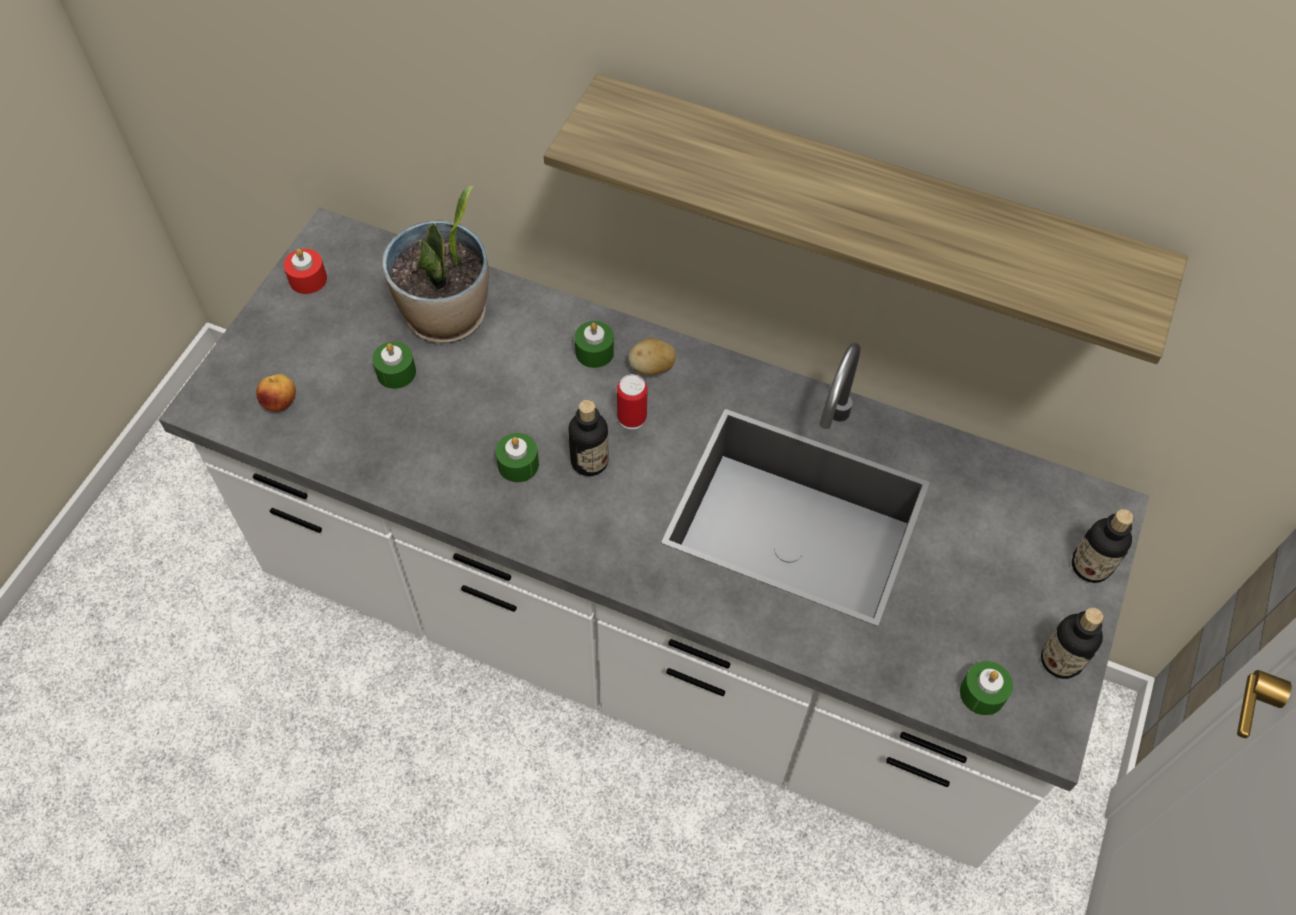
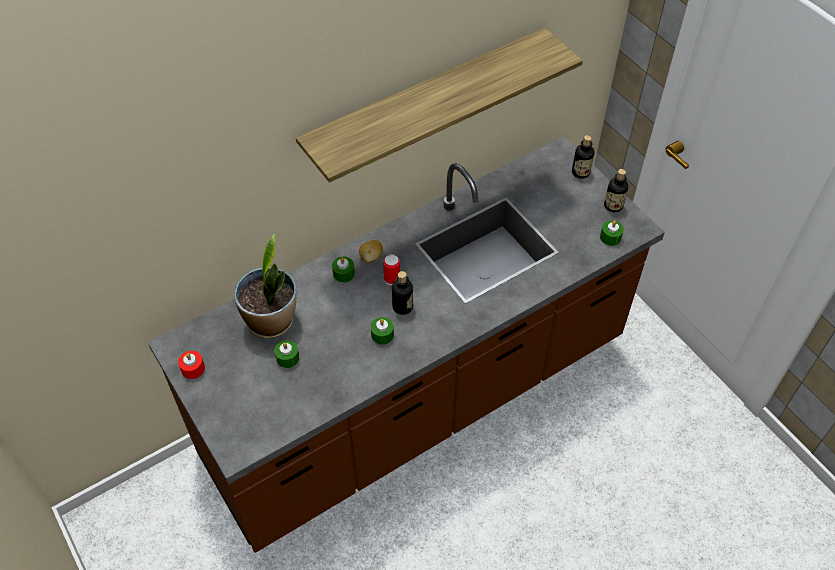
camera: 55 degrees left, 5 degrees down
(281, 403) = (264, 416): apple -> none
(643, 632) = (417, 400): white counter -> brown counter

